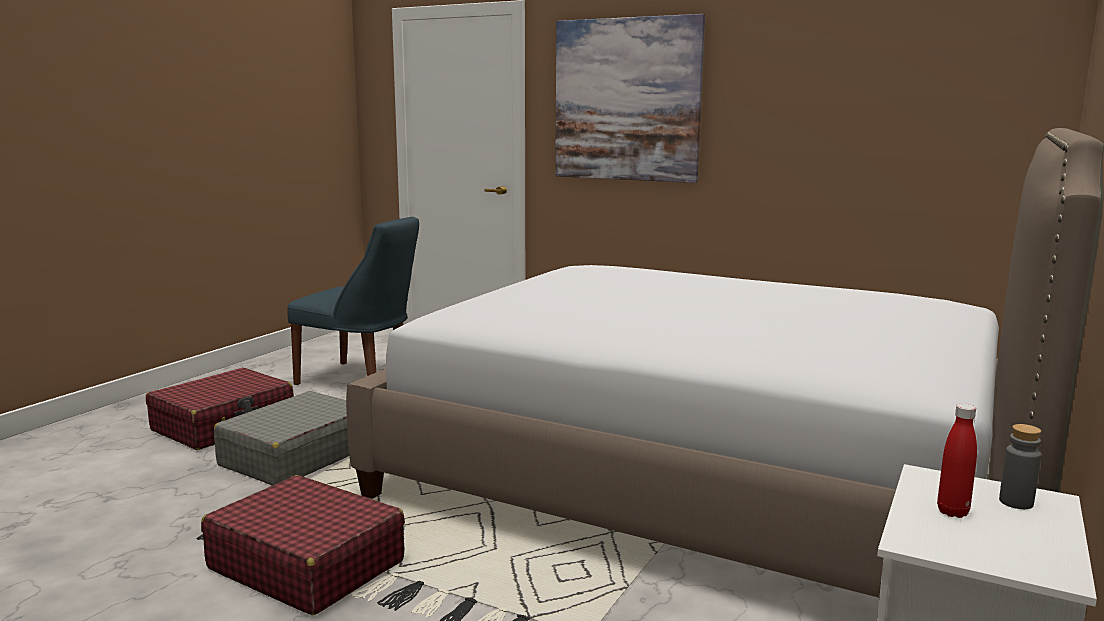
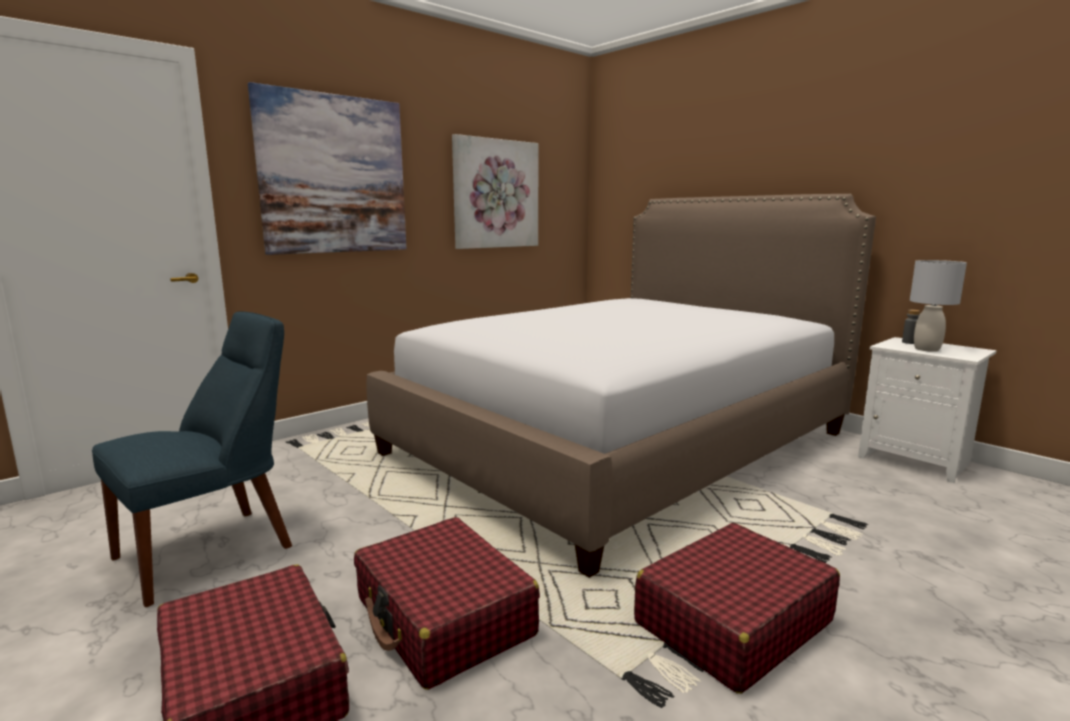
camera: 70 degrees left, 0 degrees up
(296, 456) = (444, 617): grey suitcase -> red suitcase
(849, 116) = (496, 194): none -> picture
(952, 512) = (927, 349): red bottle -> grey table lamp

